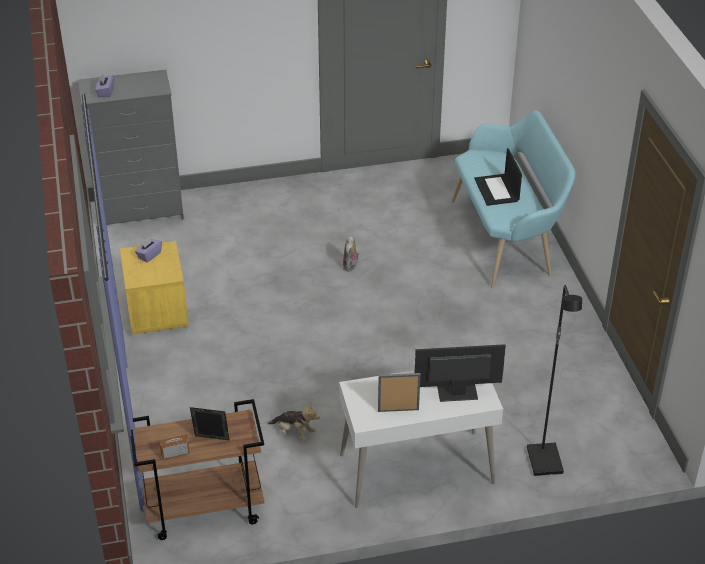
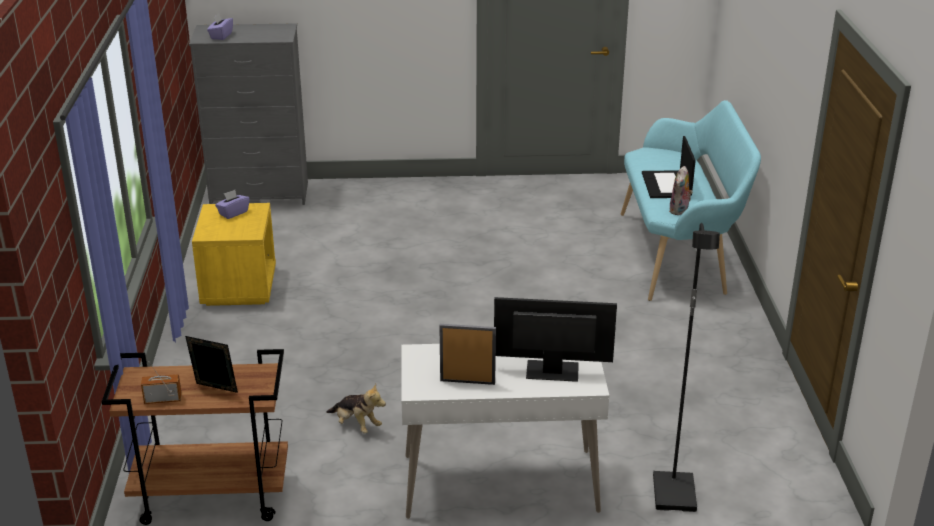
camera: 10 degrees right, 10 degrees down
(351, 266) = (482, 265): plush toy -> plush toy (679, 211)

